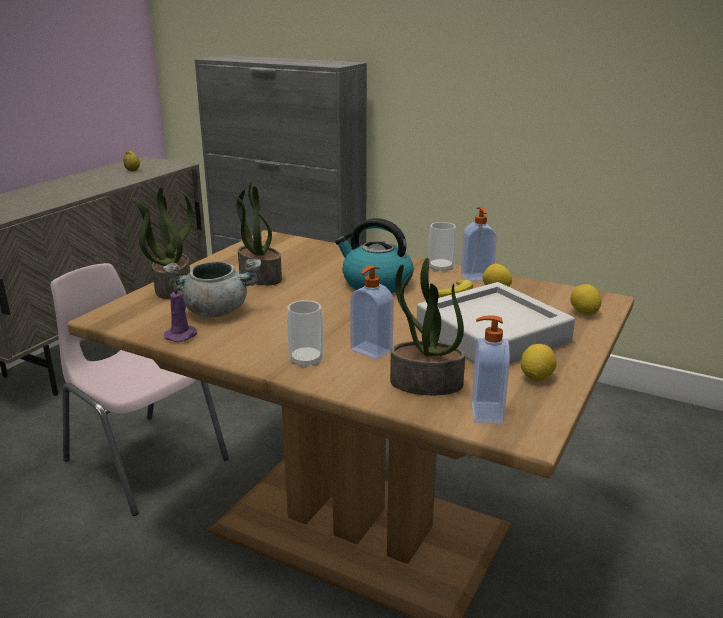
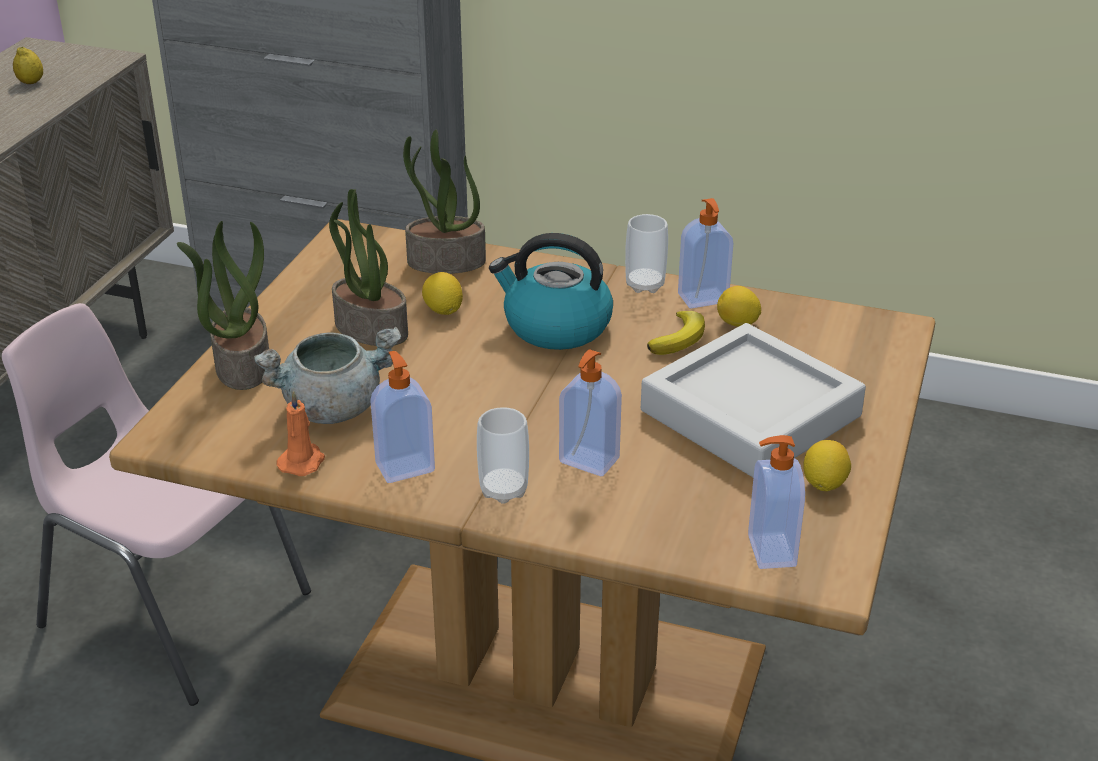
camera: 10 degrees left, 10 degrees up
(182, 335) = (302, 461): purple candle -> orange candle
(246, 343) = (404, 467): none -> soap dispenser
(425, 384) = (679, 512): potted plant -> potted plant (445, 262)
(584, 313) = (869, 357): lemon -> lemon (443, 310)

